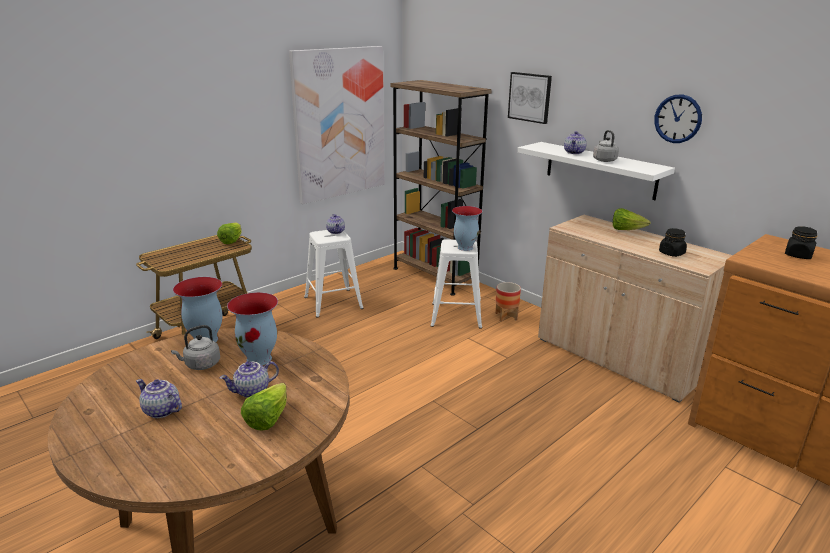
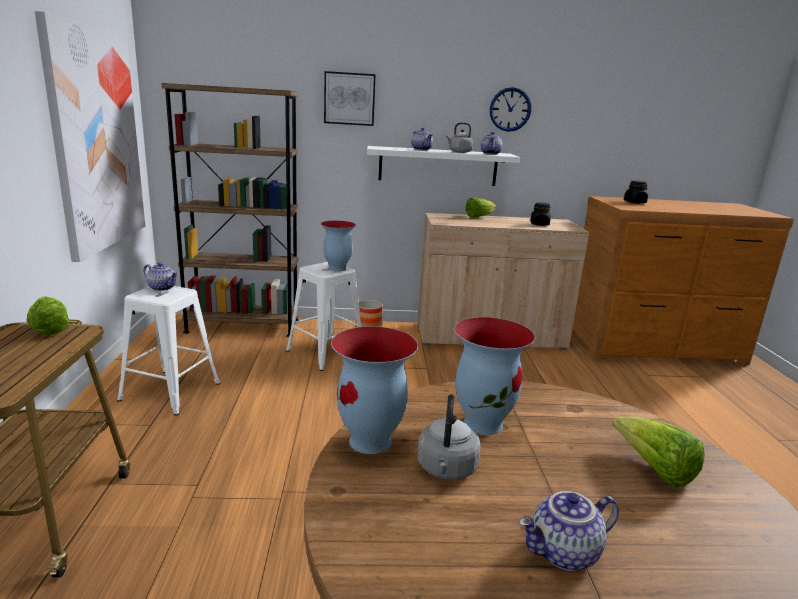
camera: 50 degrees left, 5 degrees down
(252, 391) = (570, 457): teapot -> teapot (491, 154)

